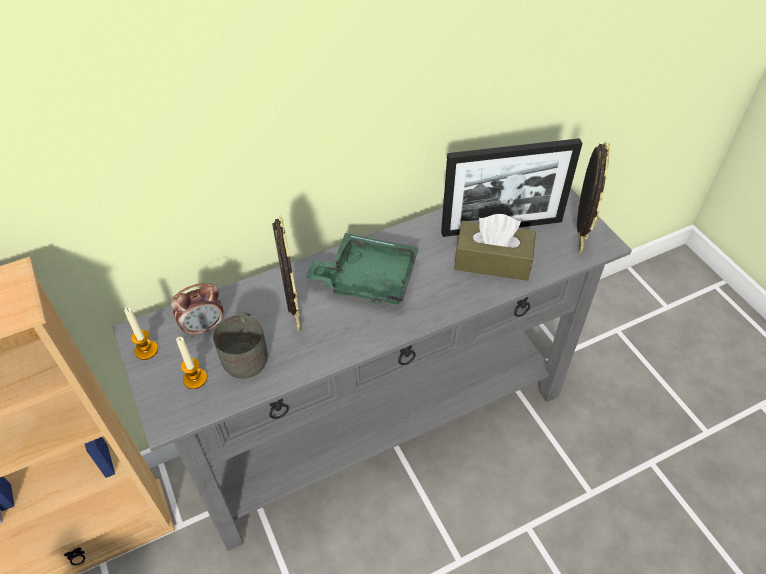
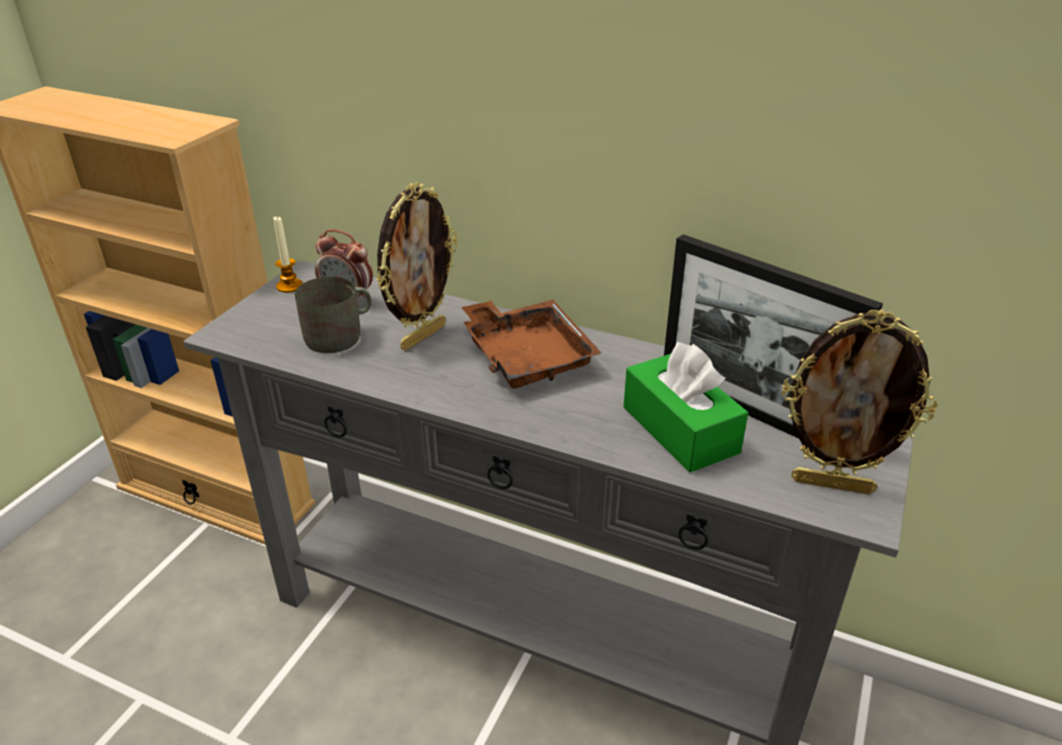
camera: 50 degrees right, 15 degrees down
(195, 379) = (282, 324): candle -> none
(367, 279) = (526, 356): green tray -> brown tray
(492, 261) = (680, 429): brown tissue box -> green tissue box
(578, 238) = (832, 484): picture frame -> picture frame turned 45 degrees clockwise

